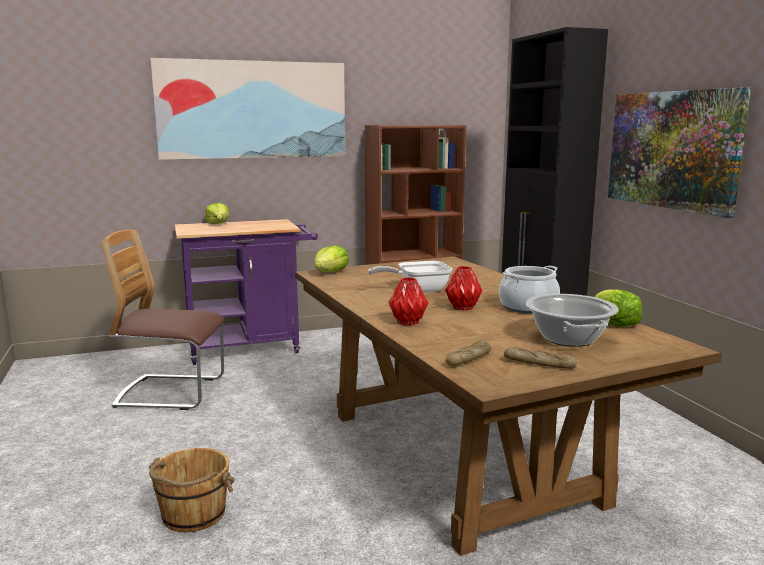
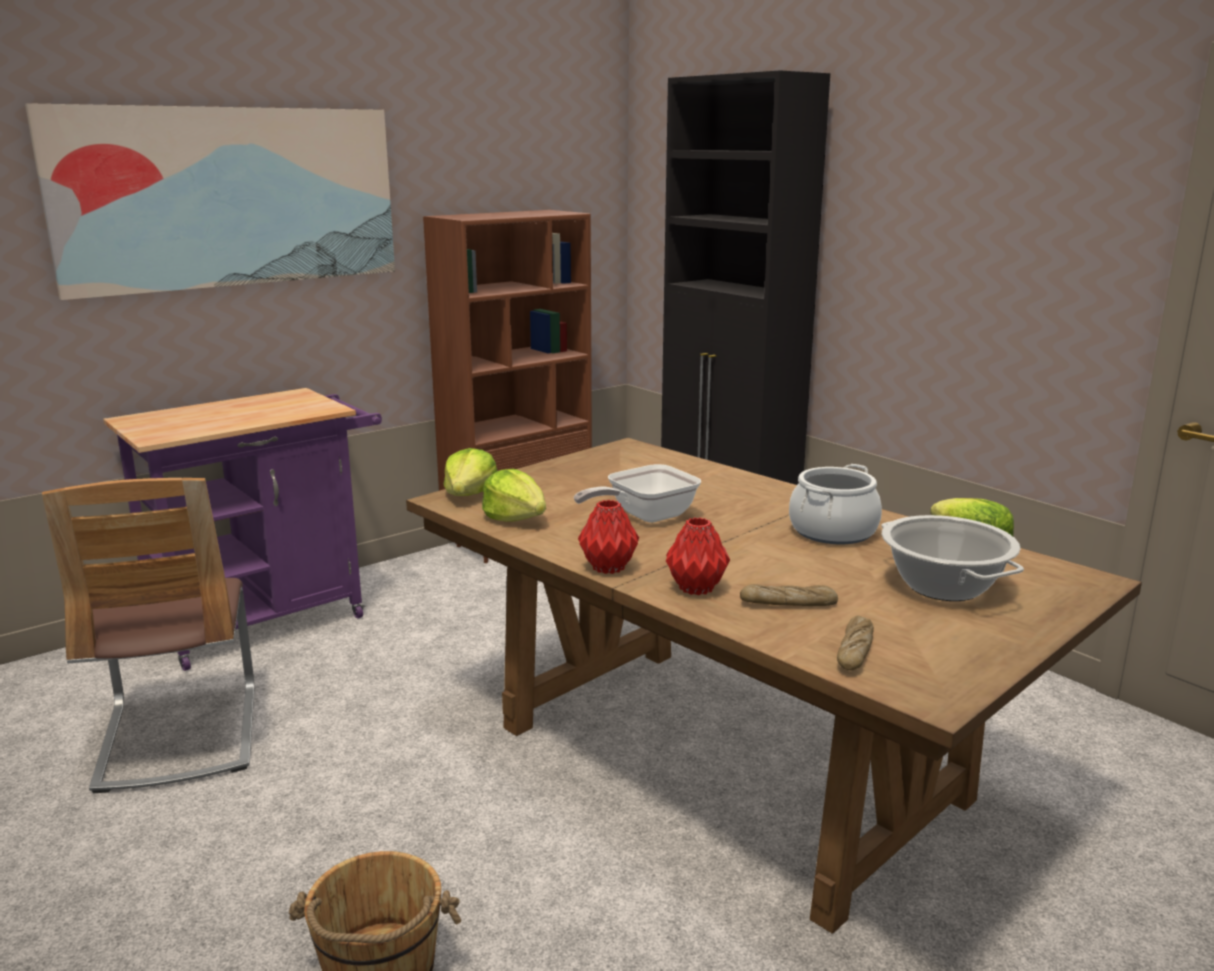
camera: 20 degrees left, 5 degrees up
(171, 393) = (179, 736): chair -> chair turned 90 degrees counterclockwise
(218, 224) = (191, 411): lettuce -> lettuce (516, 518)
(463, 308) = (746, 546): red vase -> red vase (608, 568)
(539, 364) = (954, 643): bread -> bread (788, 604)
(672, 150) = (946, 263): picture -> none

